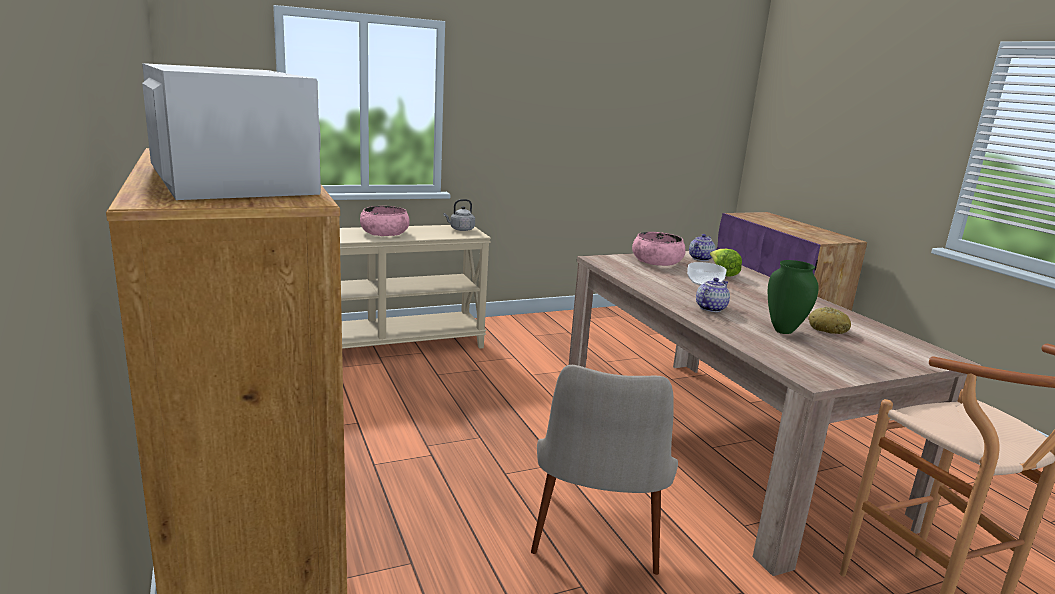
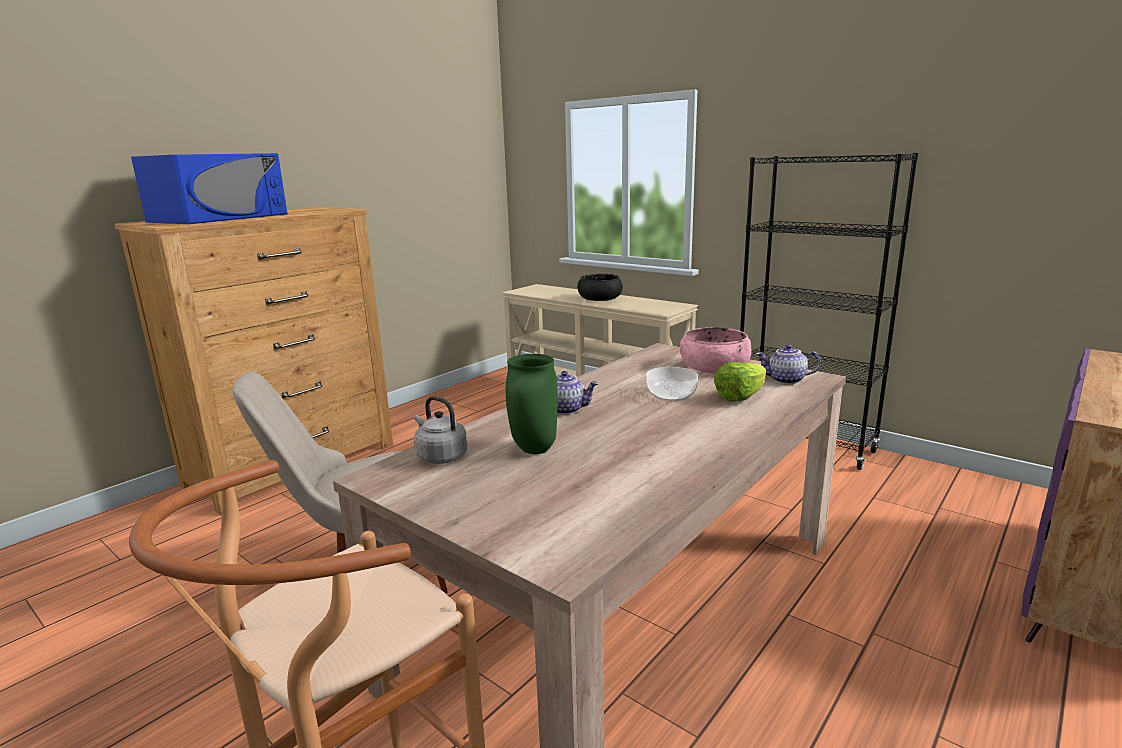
camera: 65 degrees right, 0 degrees up
(232, 179) = (220, 218): white microwave -> blue microwave
(385, 233) = (600, 298): pink bowl -> black bowl
(460, 229) = (667, 306): grey kettle -> grey kettle (440, 456)
(561, 320) = (803, 445): none -> black bookcase
(827, 329) = (583, 472): bread -> none

